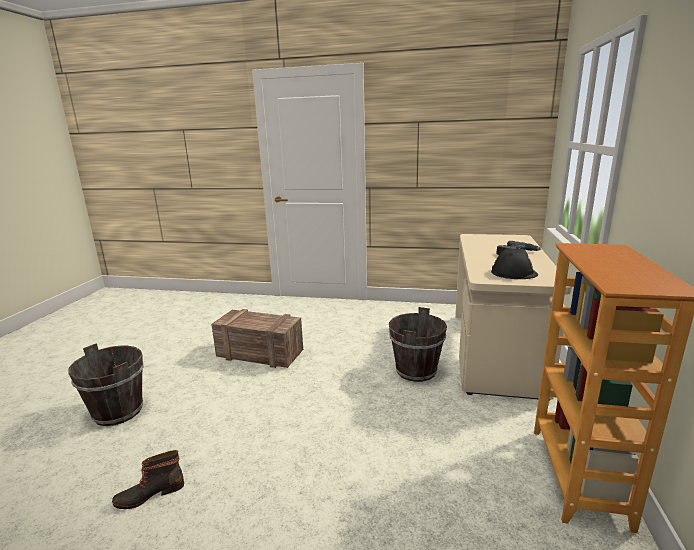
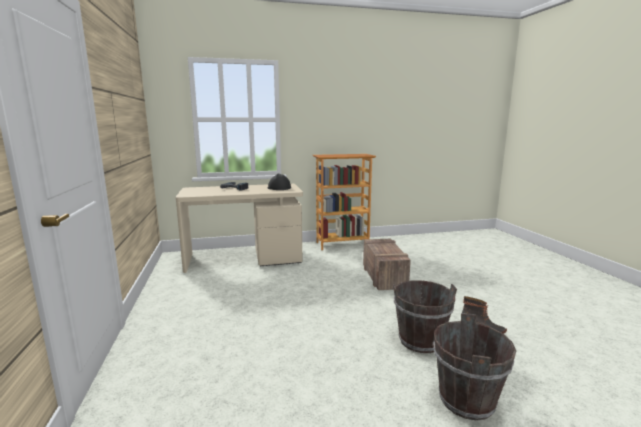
camera: 115 degrees left, 5 degrees down
(261, 354) = (297, 352): crate -> crate (383, 276)
(416, 371) = (283, 277): brown bucket -> brown bucket (420, 341)

